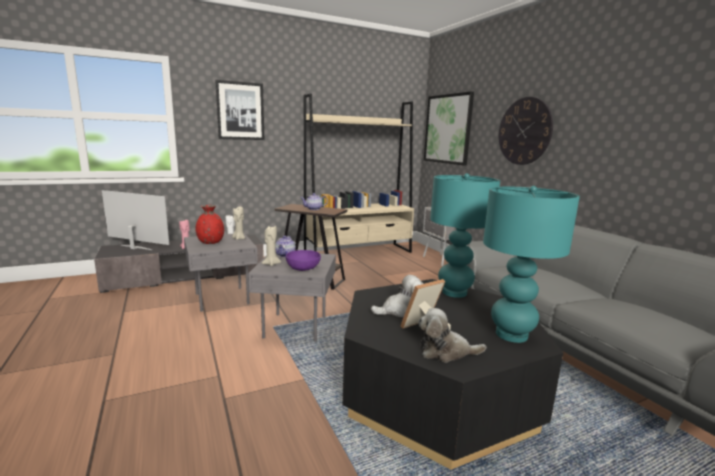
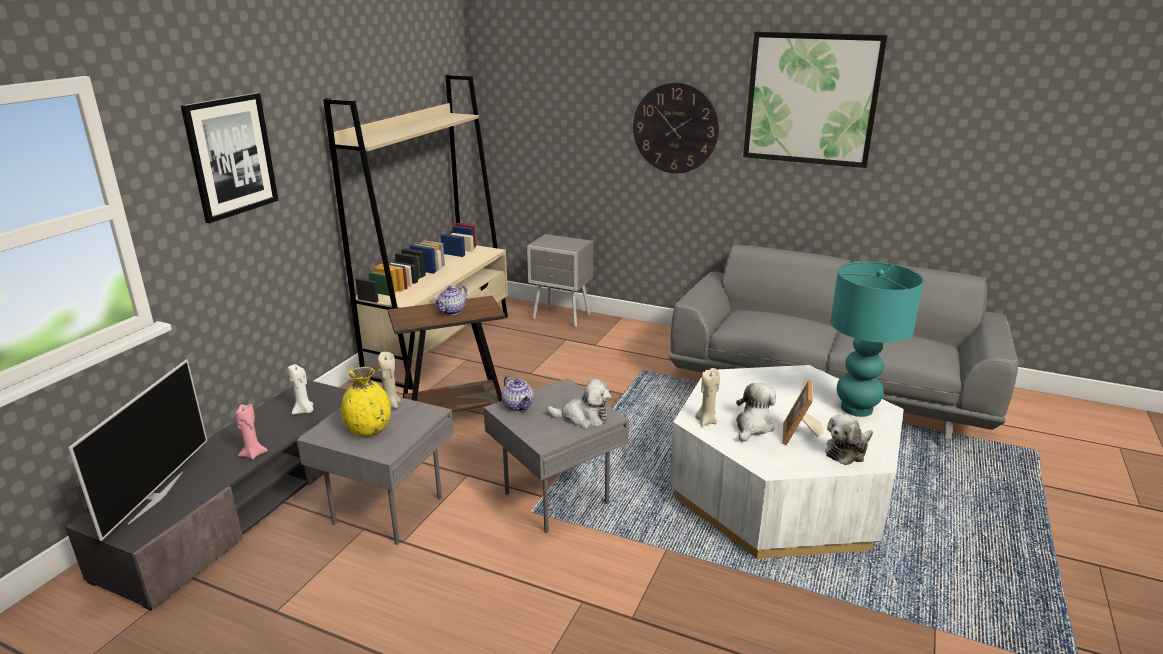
camera: 40 degrees left, 10 degrees up
(135, 248) = (155, 497): television -> television turned 120 degrees clockwise
(210, 242) = (368, 430): red vase -> yellow vase
(271, 264) = (535, 428): beige candle -> beige candle (706, 421)
(303, 268) = (583, 418): purple bowl -> plush toy
(436, 391) = (780, 492): black coffee table -> white coffee table
(447, 129) = (528, 115): picture -> picture (811, 99)
(454, 292) = (751, 380): turquoise table lamp -> none

